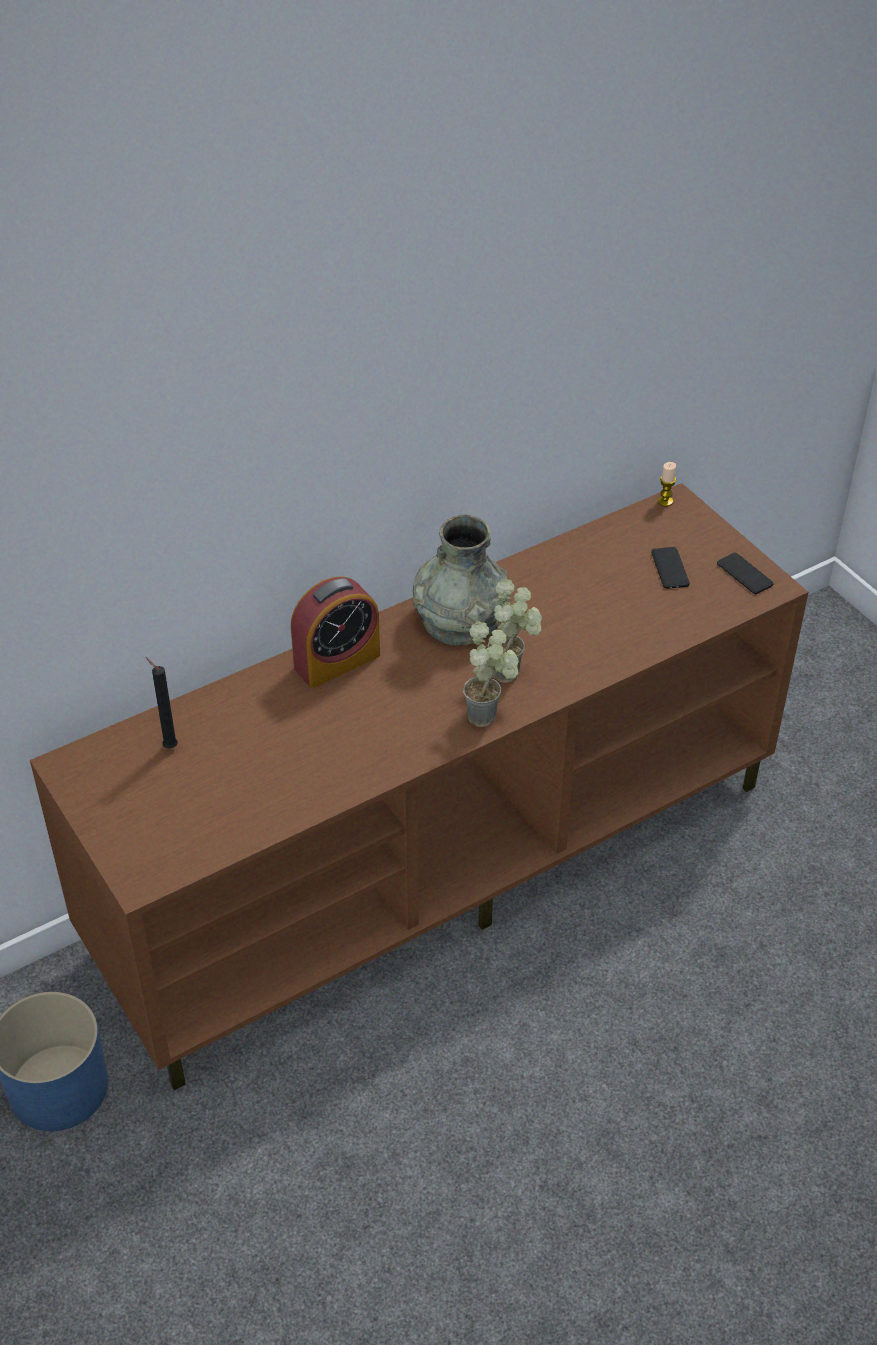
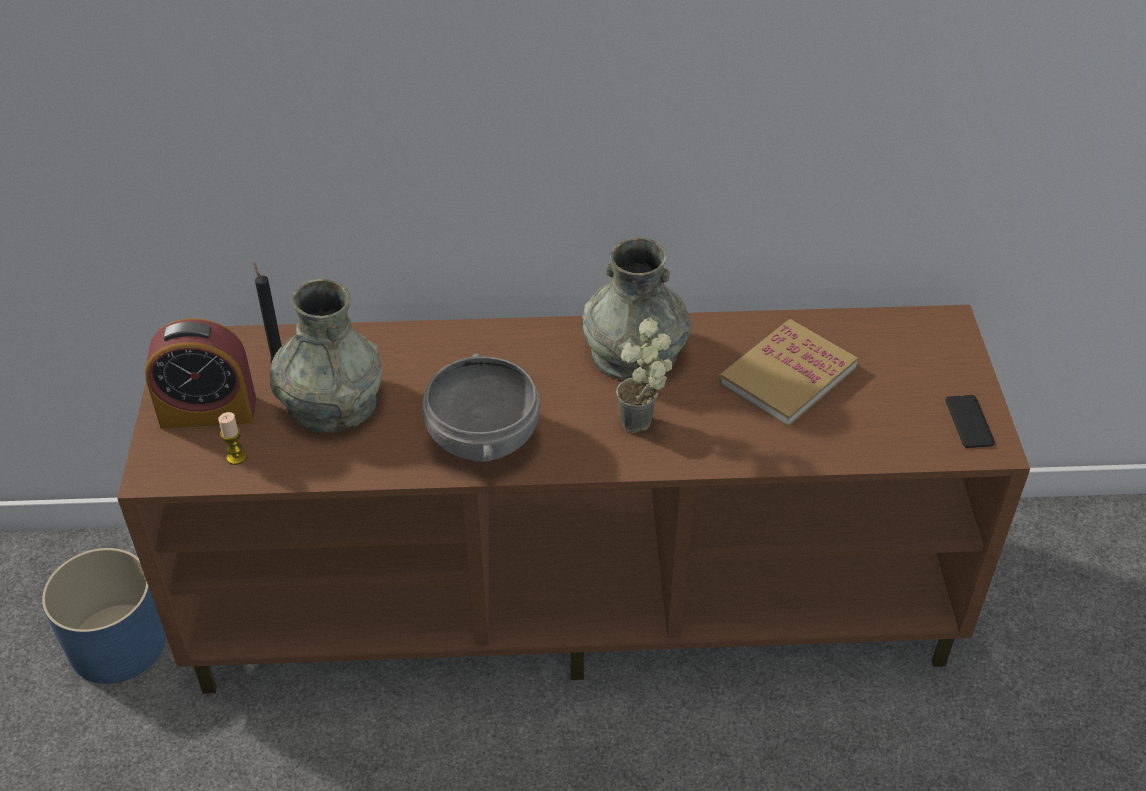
camera: 30 degrees right, 0 degrees up
(245, 759) = (331, 403): none -> grey vase
(337, 661) = (486, 347): alarm clock -> alarm clock (208, 411)
(394, 736) = (481, 439): none -> grey bowl
(490, 716) = (587, 458): potted plant -> none
(591, 591) = (787, 376): none -> book
(665, 501) = (936, 316): candle -> candle (236, 457)
(670, 568) = (889, 385): phone -> none

